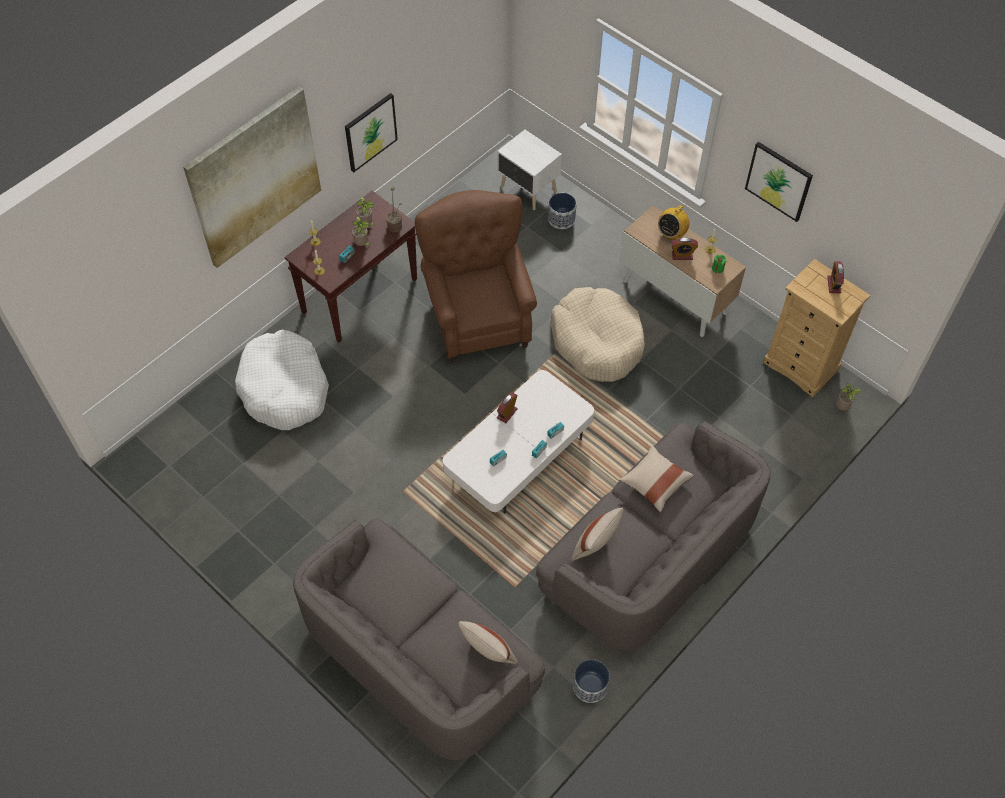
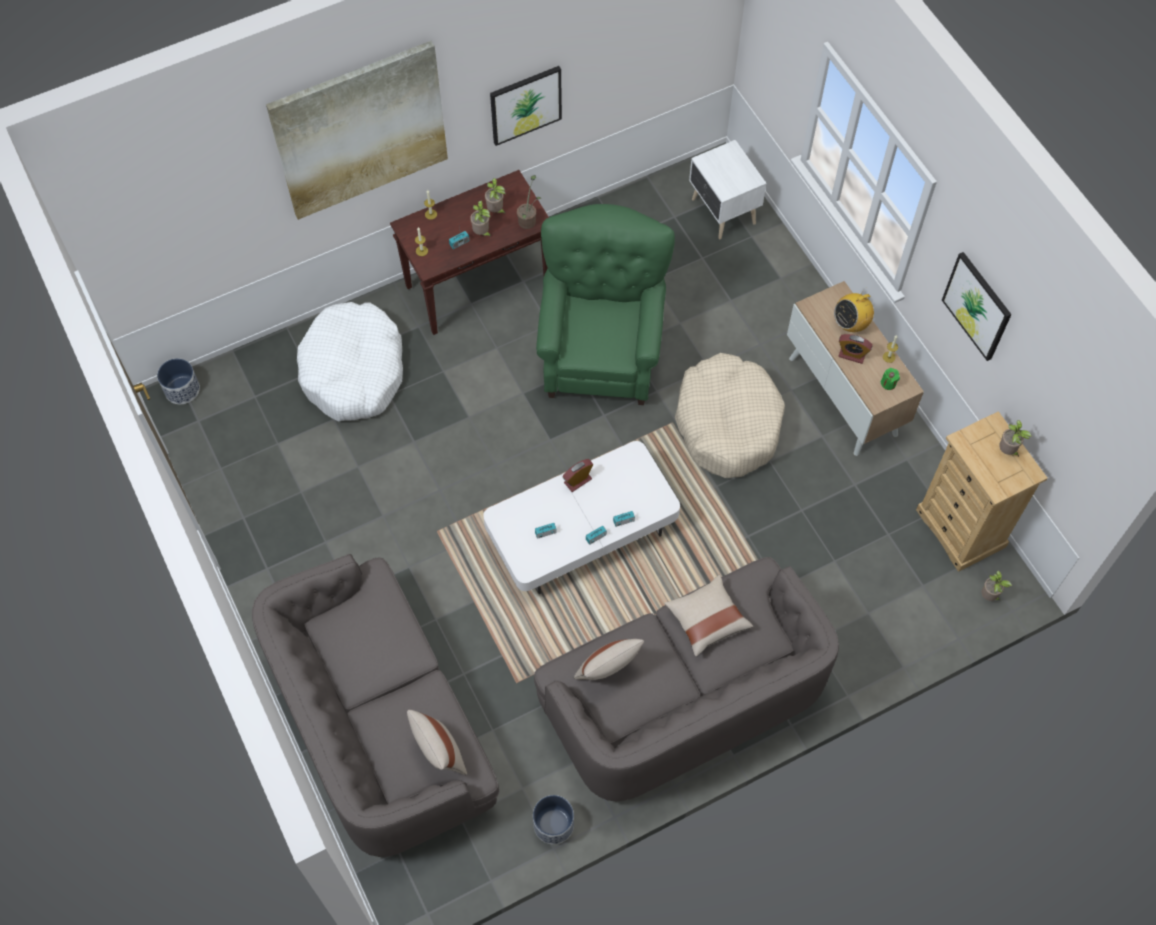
camera: 20 degrees right, 5 degrees up
(477, 317) = (601, 351): brown armchair -> green armchair
(561, 219) = (747, 259): planter -> planter (182, 389)
(834, 285) = (1007, 451): alarm clock -> potted plant

